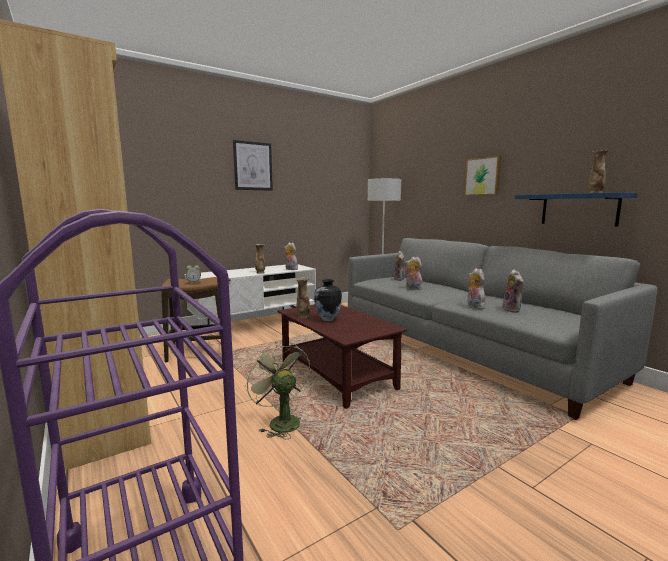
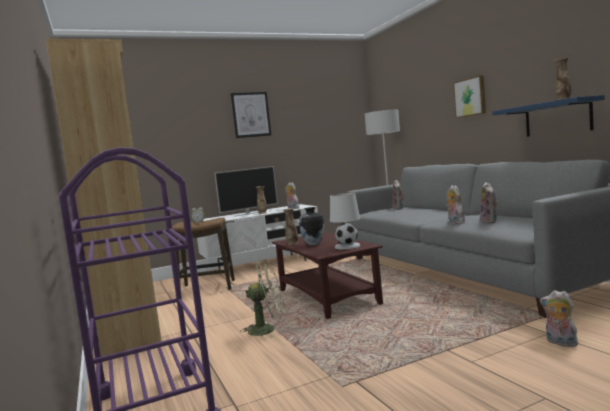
camera: 10 degrees right, 5 degrees down
(245, 271) = (249, 213): none -> television
(280, 421) = (267, 329): green fan -> green fan turned 105 degrees clockwise
(368, 327) = (347, 246): none -> white table lamp
(413, 288) = (405, 214): plush toy -> plush toy (560, 343)

